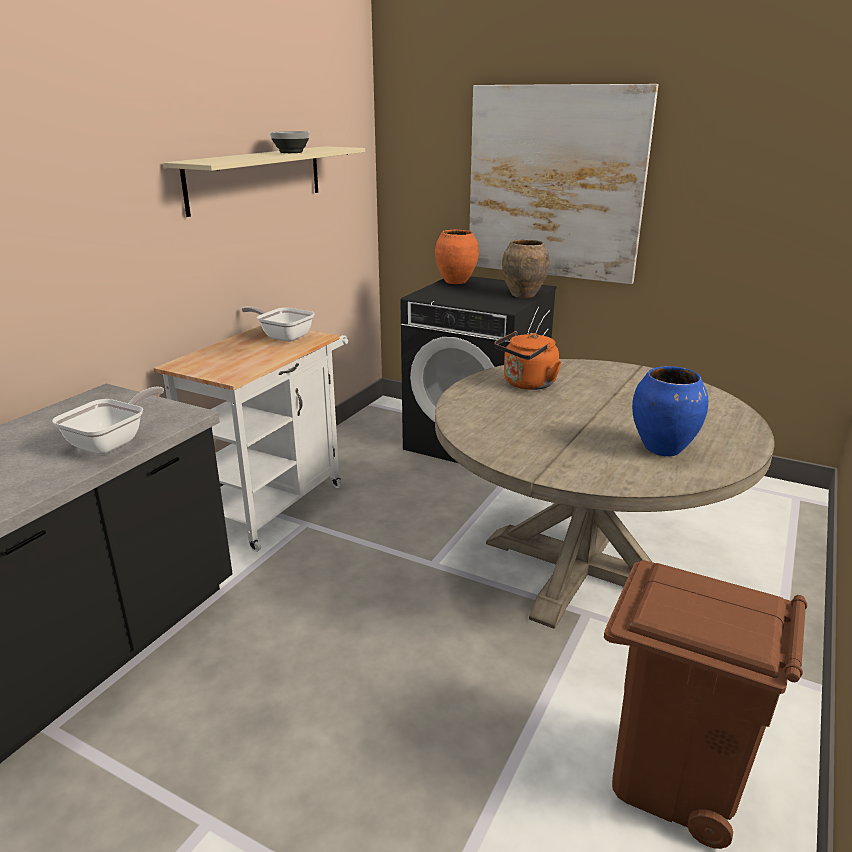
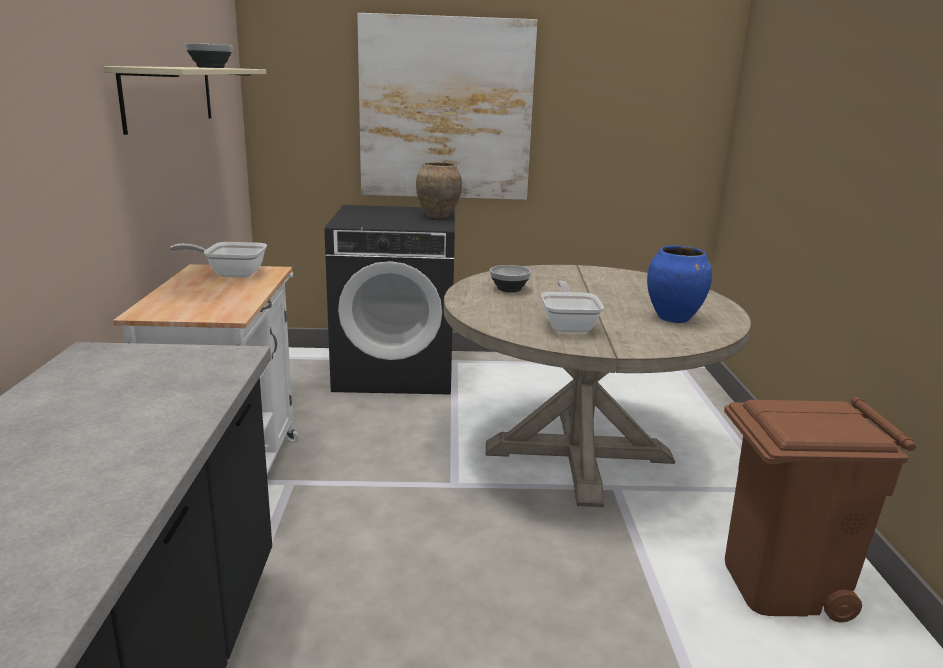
camera: 30 degrees left, 5 degrees down
(113, 442) = (188, 393): frying pan -> frying pan (568, 325)
(455, 282) = (357, 210): orange vase -> none
(527, 384) = (508, 289): orange kettle -> bowl

